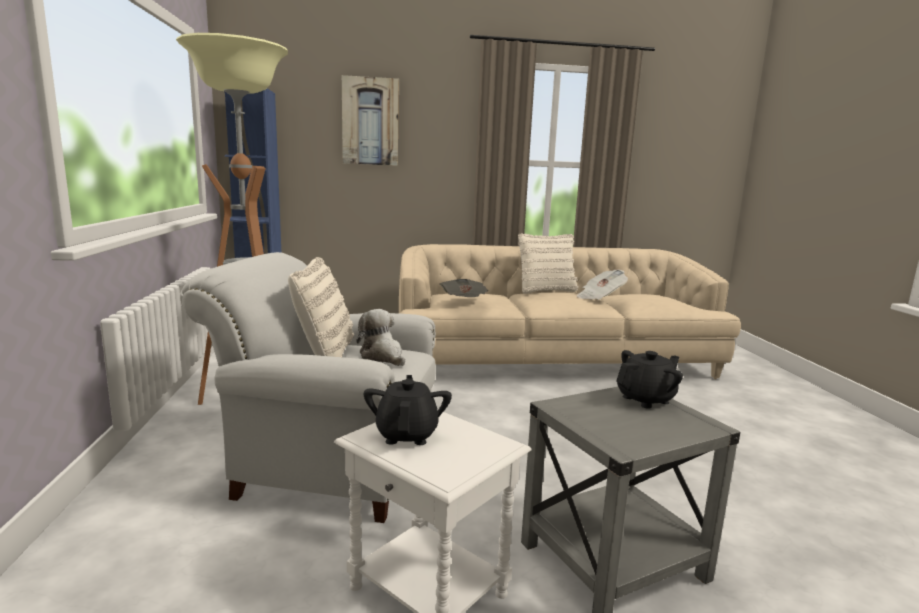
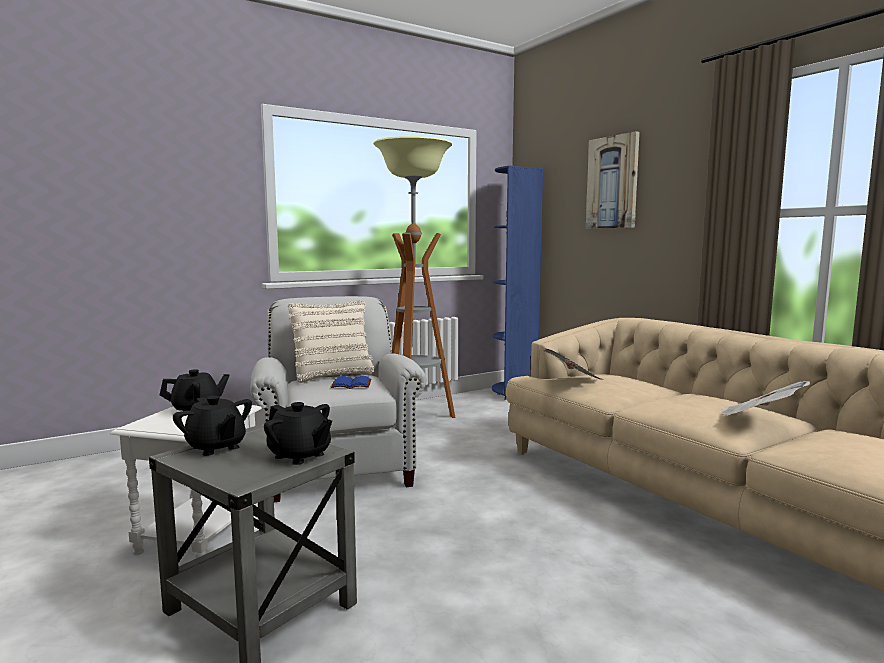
camera: 65 degrees right, 5 degrees down
(382, 356) = (350, 385): plush toy -> blue book
(546, 291) = (727, 398): beige pillow -> none
(607, 428) = (216, 447): none -> black teapot

